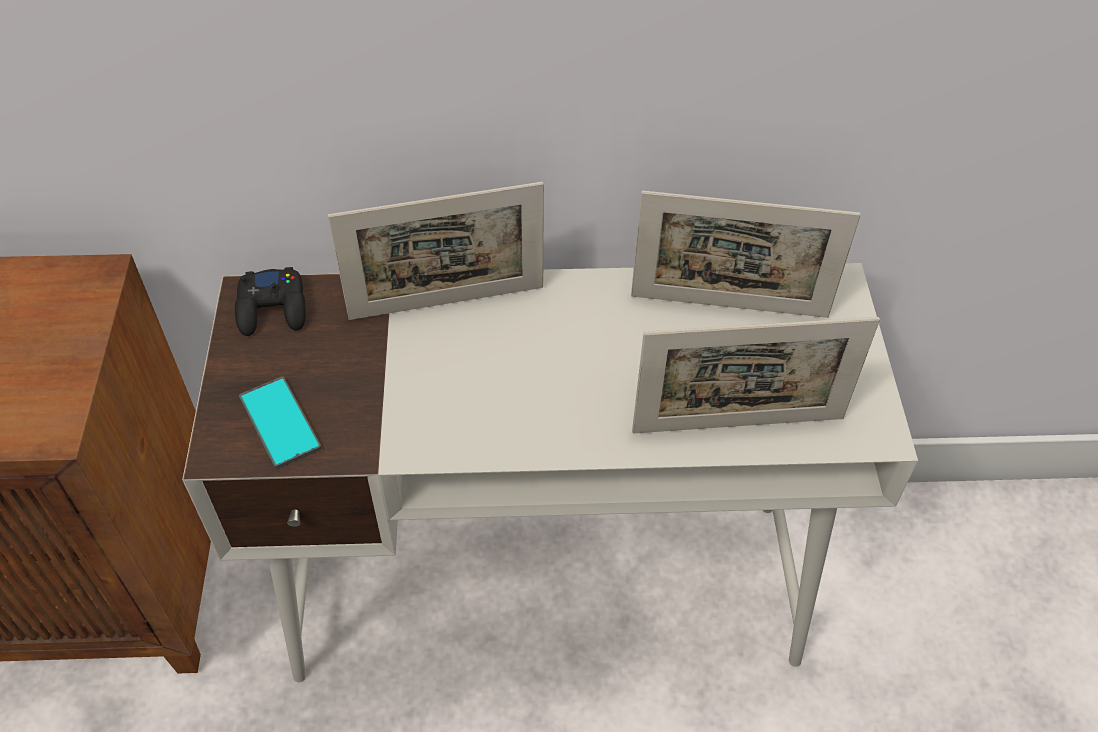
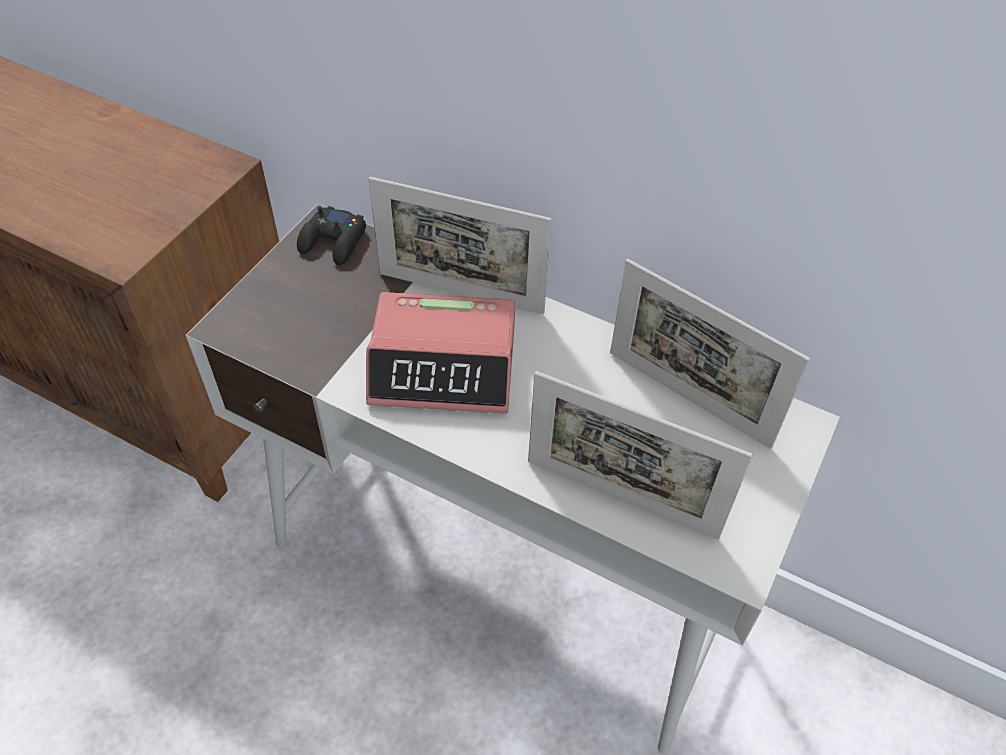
camera: 30 degrees right, 0 degrees up
(279, 423) = (276, 326): phone -> none
(485, 382) = (444, 366): none -> alarm clock

